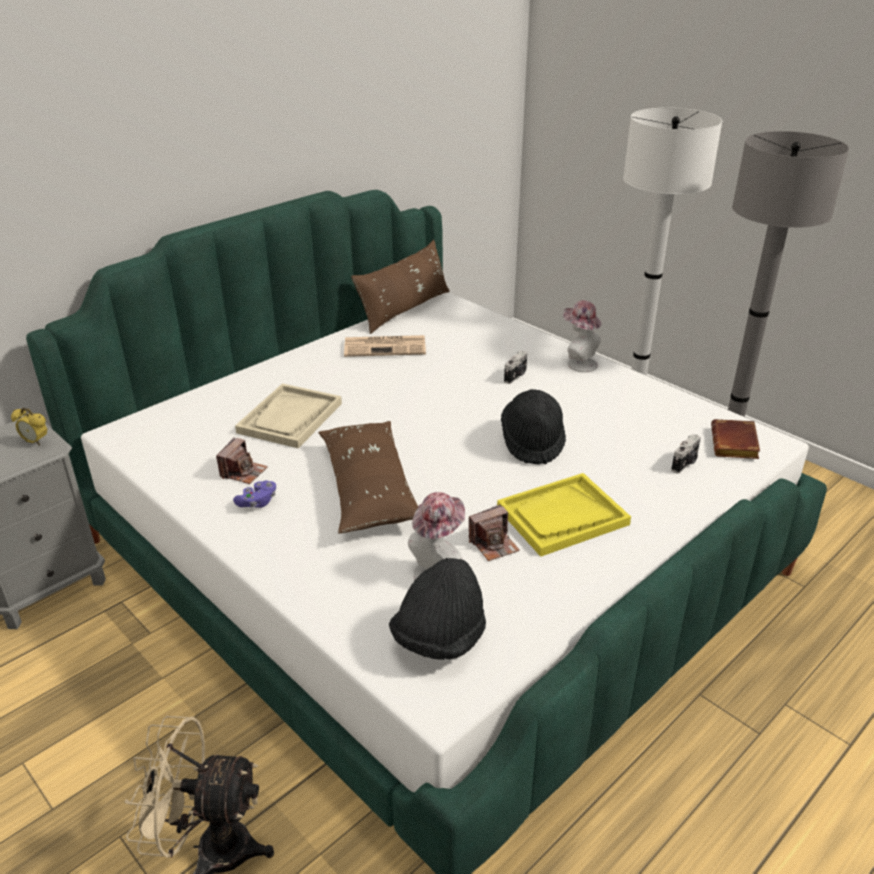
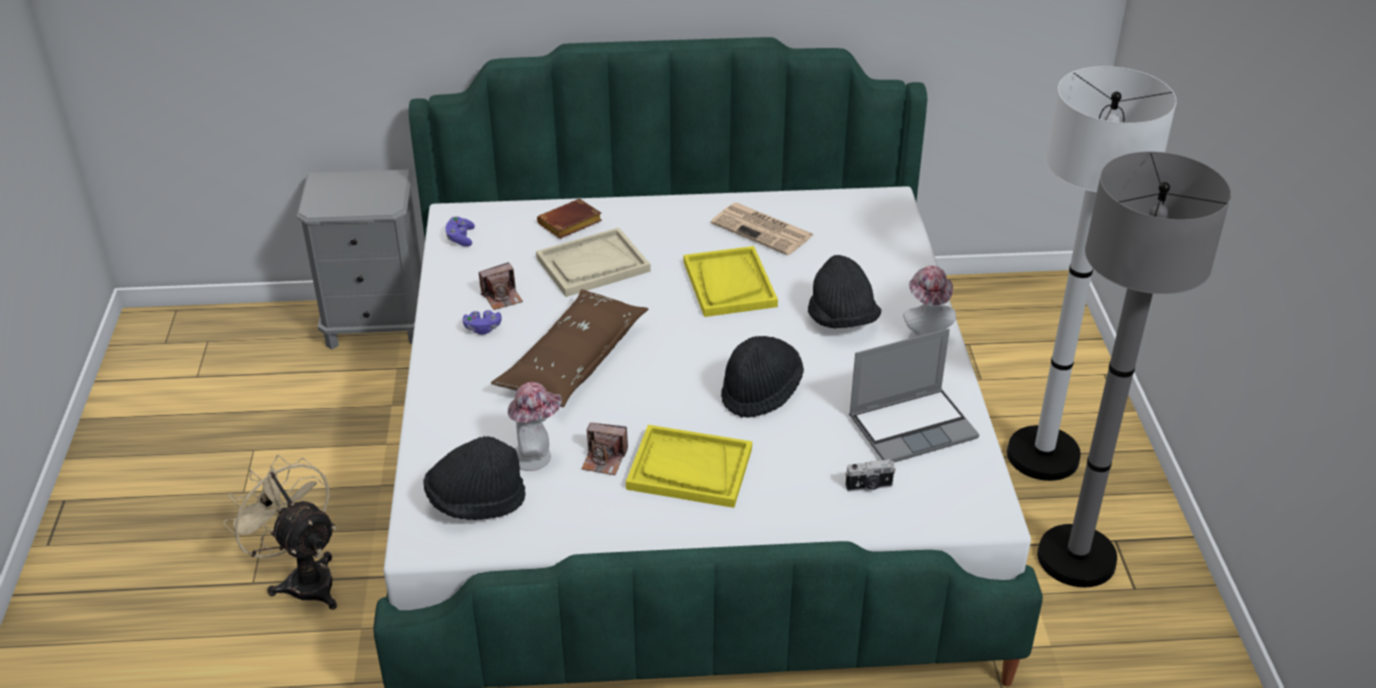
camera: 40 degrees right, 5 degrees up
(35, 442) = (384, 197): alarm clock -> none
(146, 447) = (460, 238): none -> purple game controller
(405, 310) = (836, 195): brown pillow -> none
(410, 387) = (729, 284): none -> yellow tray
(516, 376) = (841, 320): camera -> black hat
(652, 416) = (913, 426): none -> laptop
(736, 445) = (948, 497): brown book -> brown book (569, 225)

